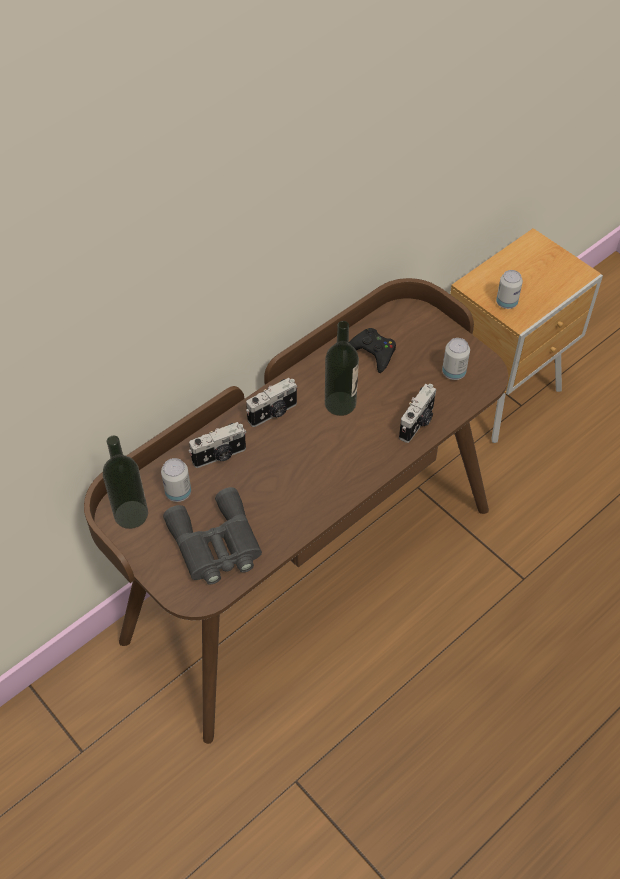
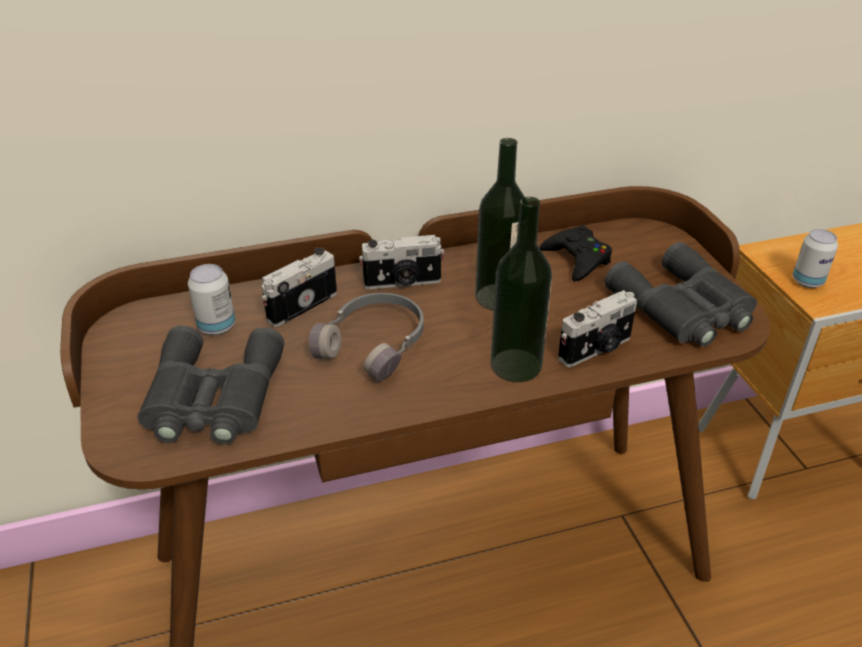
camera: 25 degrees right, 15 degrees down
(131, 514) = (141, 330): bottle -> bottle (516, 365)
(220, 456) = (300, 305): camera -> camera turned 135 degrees clockwise
(286, 468) = (375, 344): none -> grey headphones
(453, 373) = (683, 309): can -> grey binoculars

